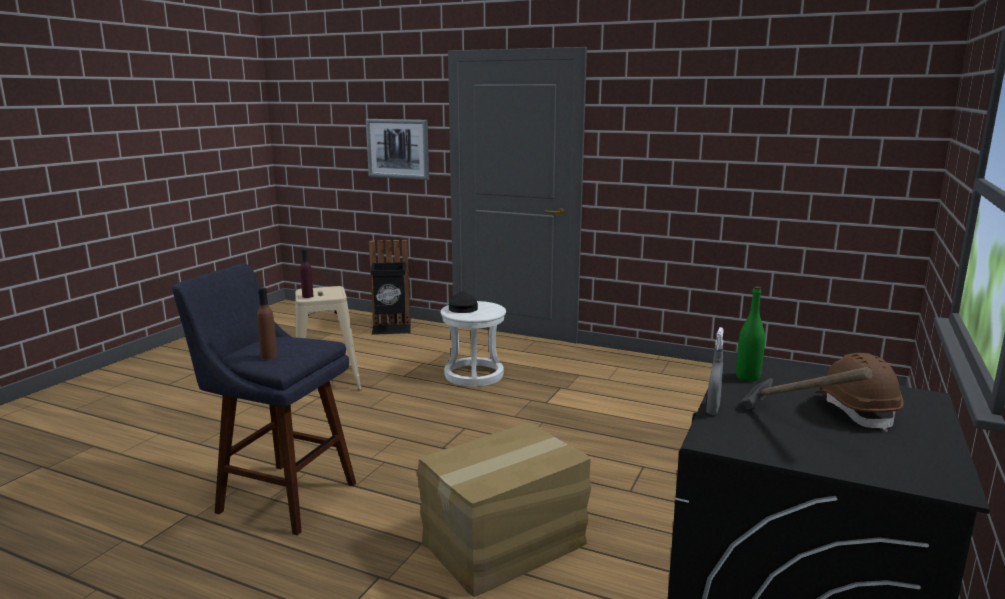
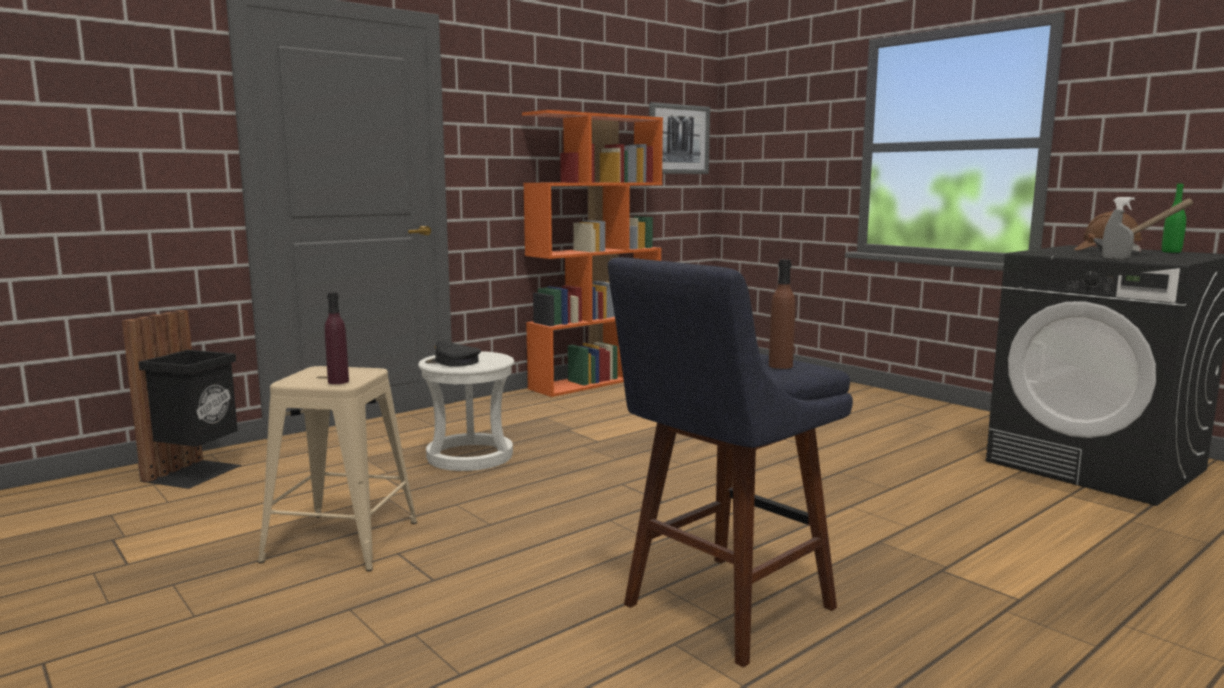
camera: 65 degrees left, 5 degrees down
(398, 148) = (125, 148): picture -> picture (678, 139)
(505, 544) = (894, 507): cardboard box -> none
(701, 369) = (596, 381): none -> orange bookcase
(747, 377) = (1046, 253): green bottle -> green bottle (1171, 252)

